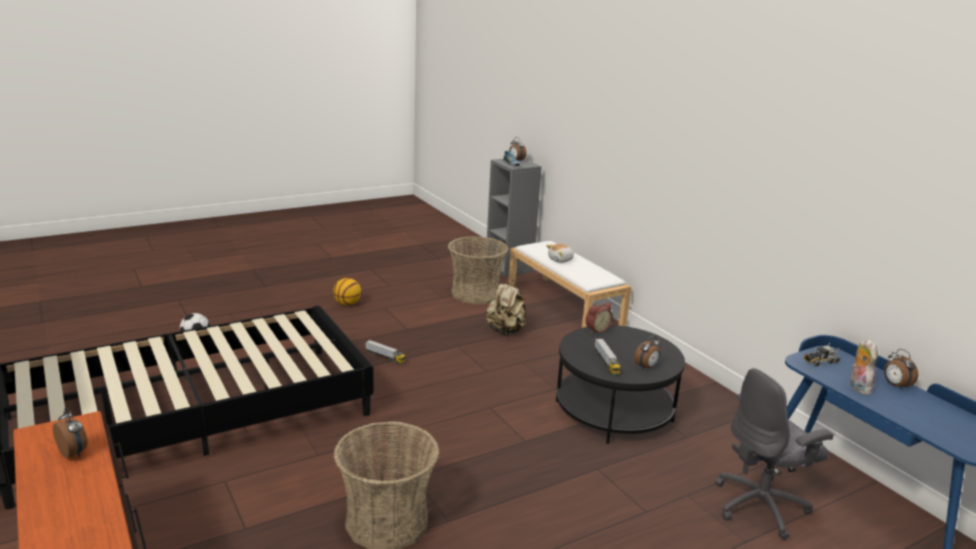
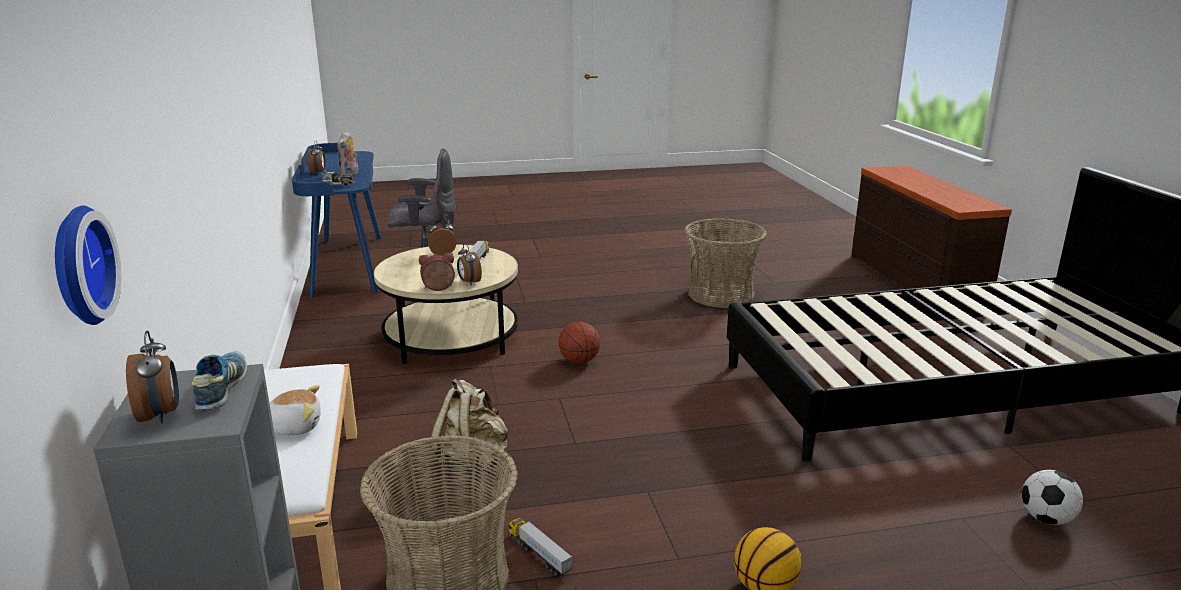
camera: 160 degrees left, 0 degrees up
(74, 453) = (947, 197): alarm clock -> alarm clock (469, 282)
(385, 357) = (698, 437): toy truck -> toy truck (539, 554)
(492, 402) = (579, 361): none -> basketball
(541, 124) = (76, 266): none -> wall clock
(613, 411) = (451, 338): black coffee table -> beige coffee table

